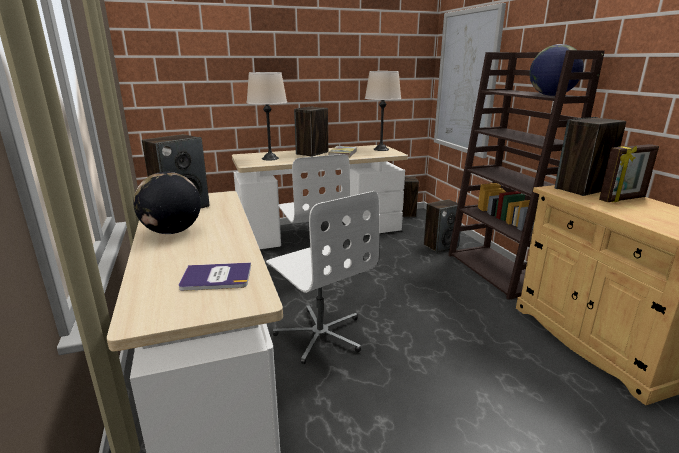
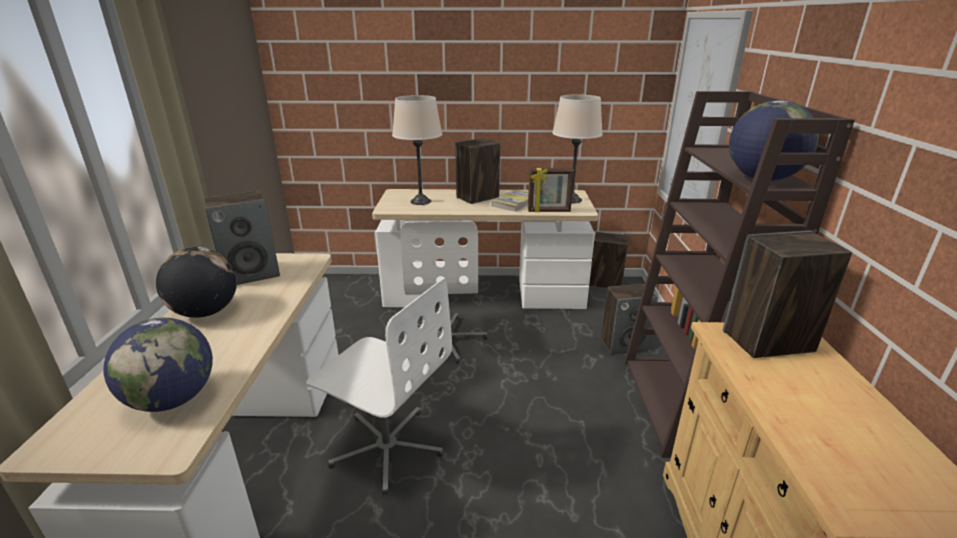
camera: 20 degrees right, 5 degrees up
(216, 277) = (173, 399): book -> globe
(320, 334) = (387, 447): white office chair -> white office chair turned 45 degrees counterclockwise
(623, 199) = (817, 380): picture frame -> picture frame (549, 211)

